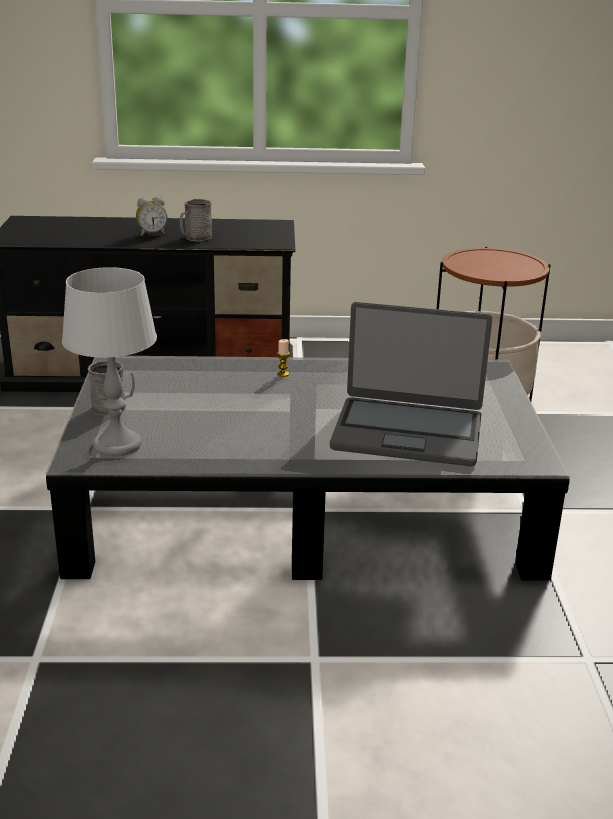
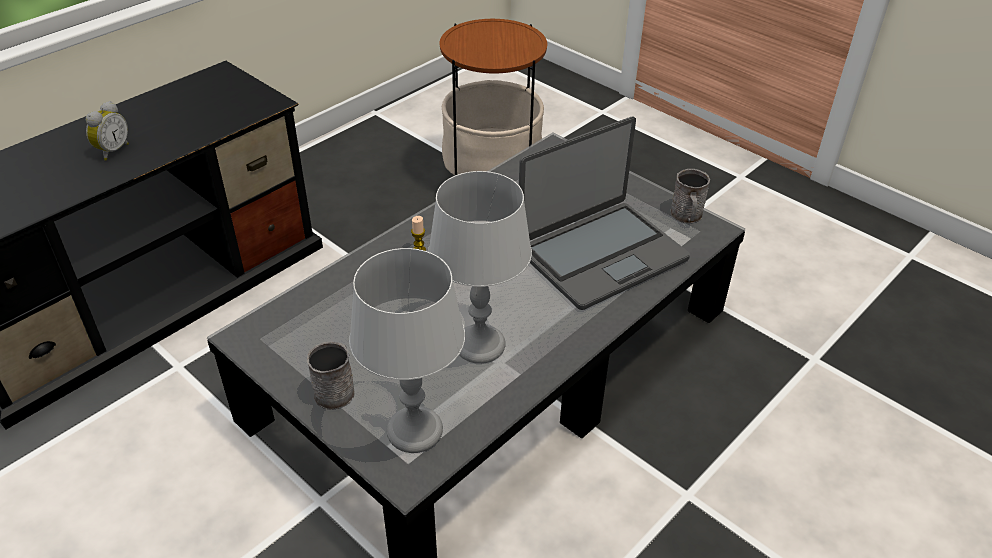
camera: 45 degrees left, 15 degrees up
(195, 238) = (172, 134): grey mug -> grey mug (687, 216)
(229, 431) = (479, 346): none -> grey table lamp

